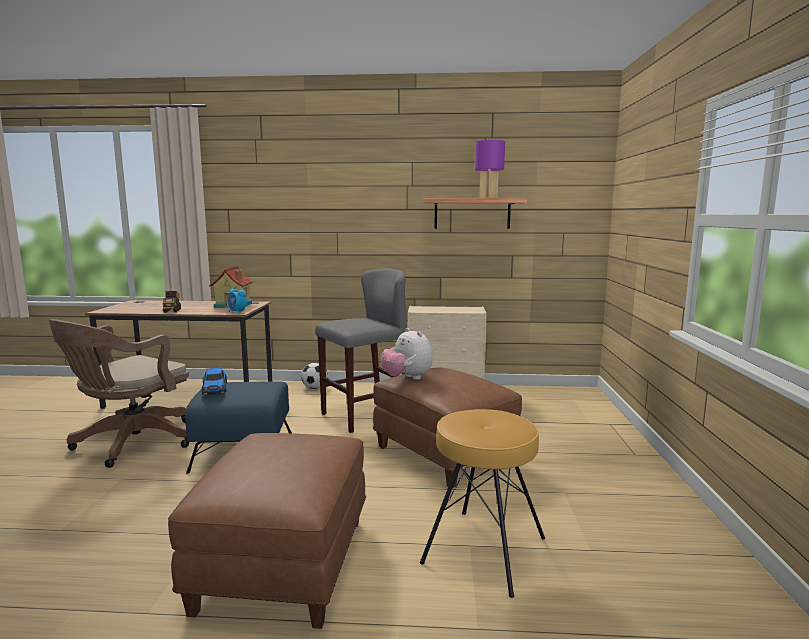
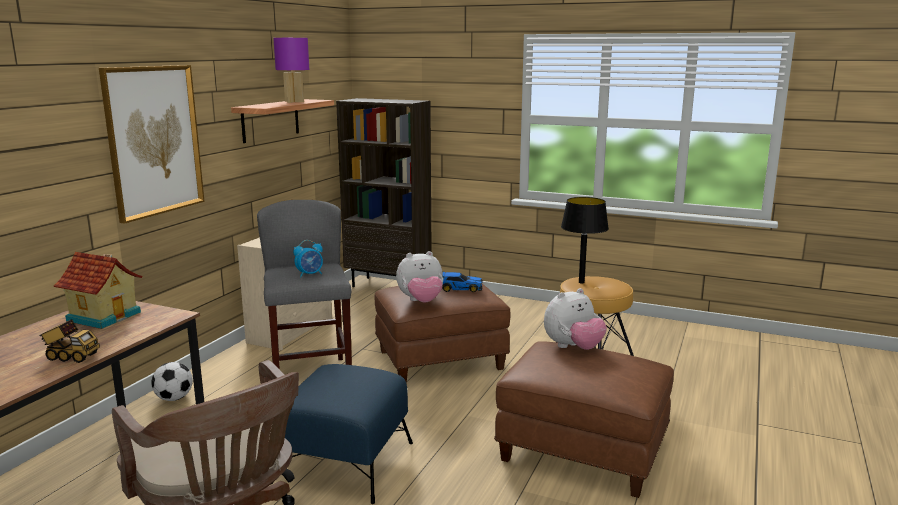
camera: 70 degrees left, 5 degrees up
(215, 388) = (329, 398): toy car -> toy car (460, 288)
(237, 312) = (171, 316): alarm clock -> alarm clock (310, 274)
(327, 450) = (573, 348): none -> plush toy
(344, 215) = (154, 140): none -> picture
(485, 415) = (581, 282): none -> black table lamp
(589, 401) = (389, 286): none -> brown bookcase

